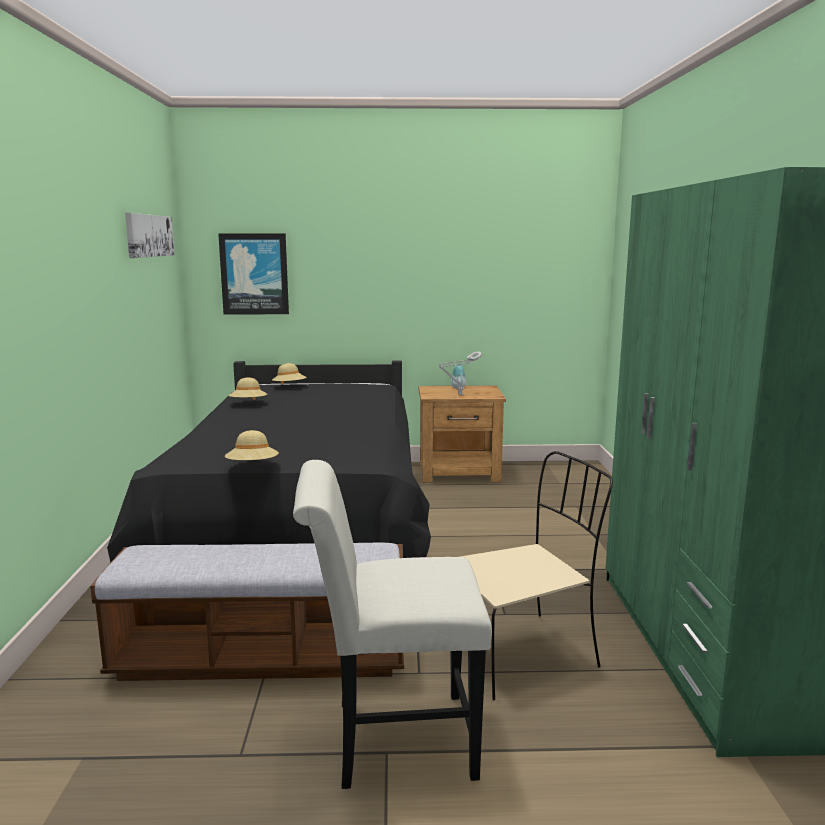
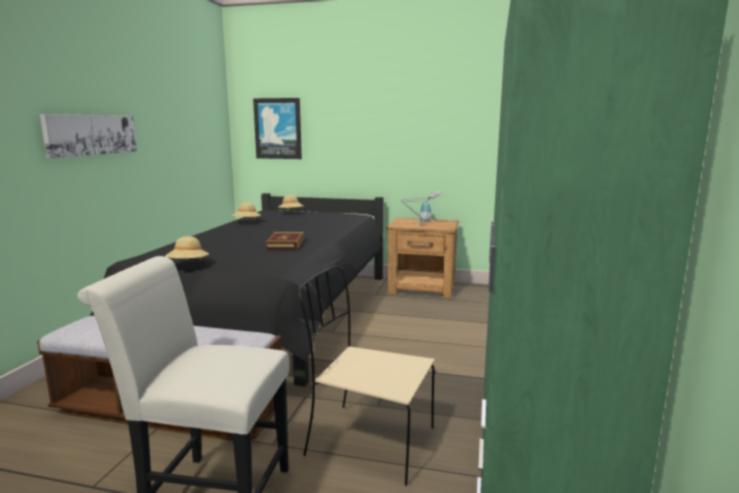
camera: 15 degrees right, 0 degrees up
(149, 235) = (190, 97): picture -> picture (91, 134)
(340, 430) = (285, 243): none -> book
(522, 653) = (367, 441): beige chair -> beige chair turned 150 degrees counterclockwise

